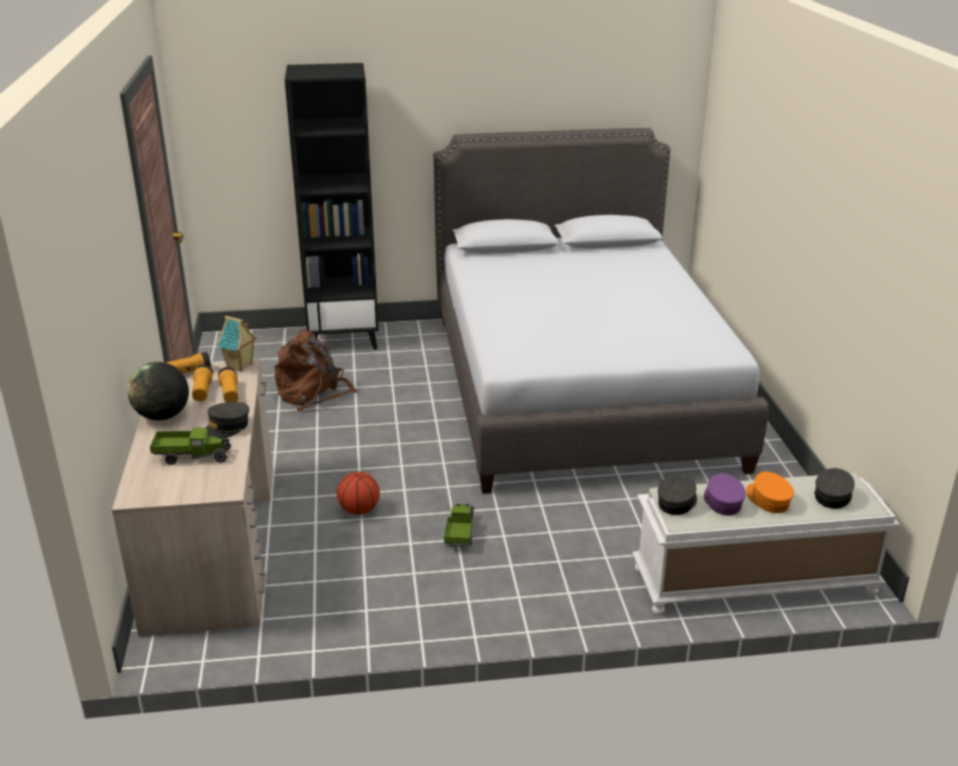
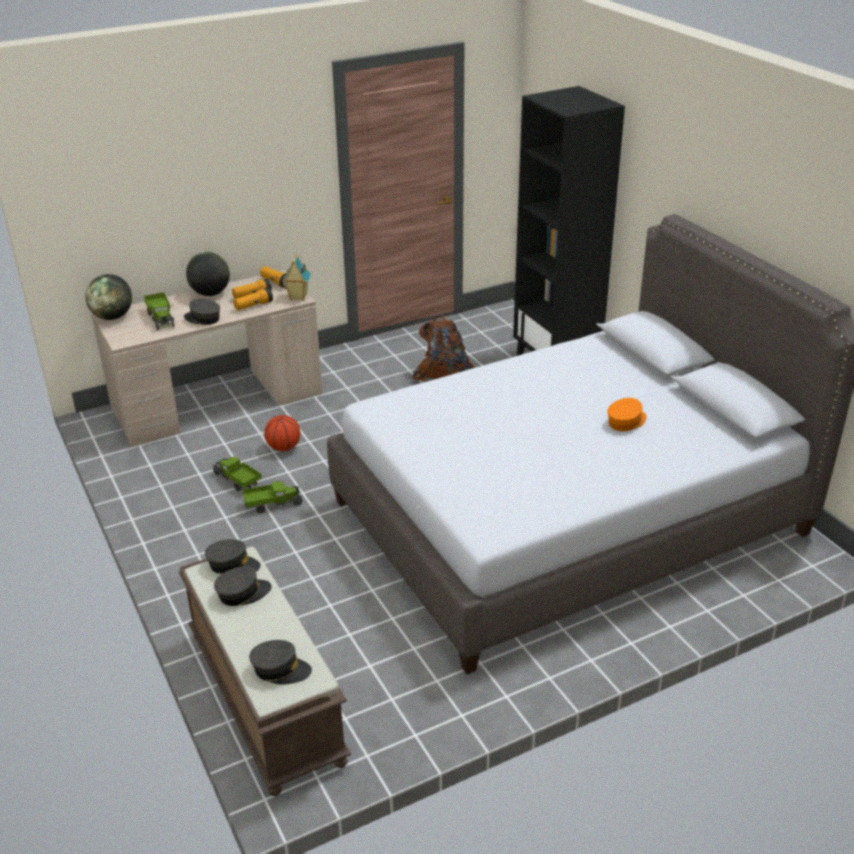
camera: 70 degrees right, 5 degrees up
(145, 492) = (112, 317): none -> globe
(398, 551) = (237, 480): none -> toy truck
(722, 501) = (243, 593): purple cap -> grey cap
(753, 582) = (263, 696): white bench -> brown bench
(767, 500) = (256, 623): orange cap -> orange cap (626, 421)

